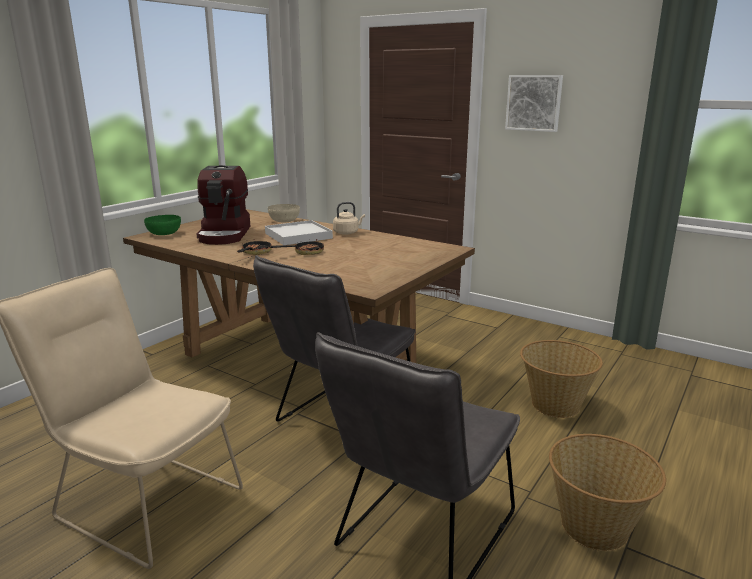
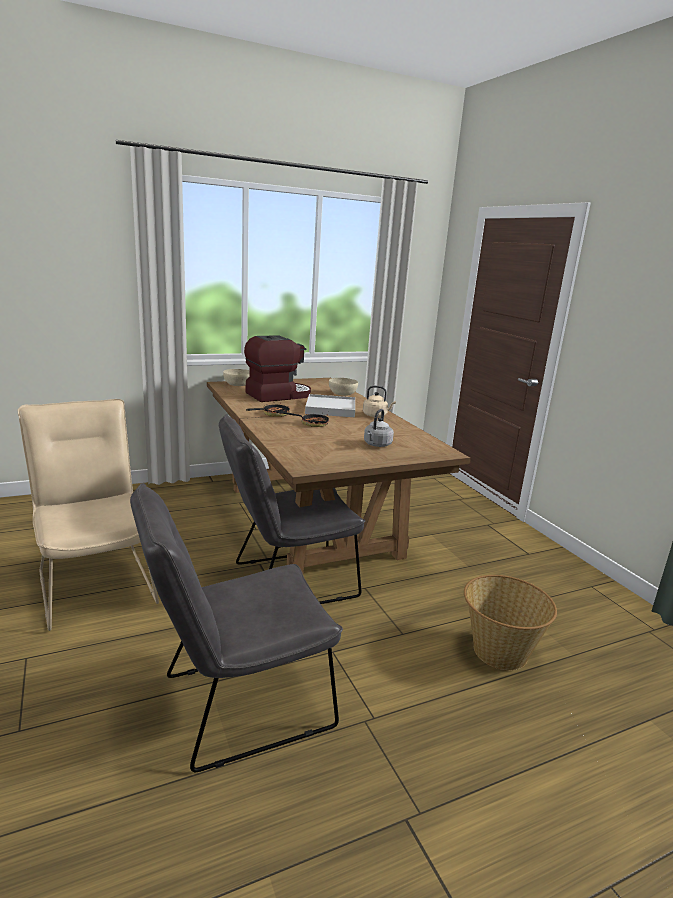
camera: 30 degrees right, 0 degrees up
(164, 233) = (237, 384): green bowl -> beige bowl
(225, 234) = (278, 395): coffee machine -> coffee machine turned 150 degrees counterclockwise
(392, 256) = (377, 445): none -> grey kettle
(534, 103) = (619, 313): picture -> none
(595, 527) = (398, 783): basket -> none

